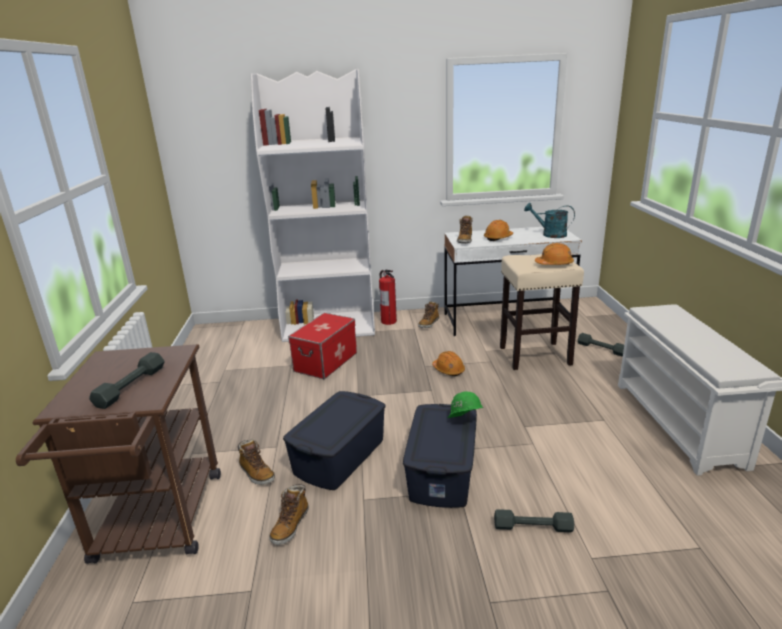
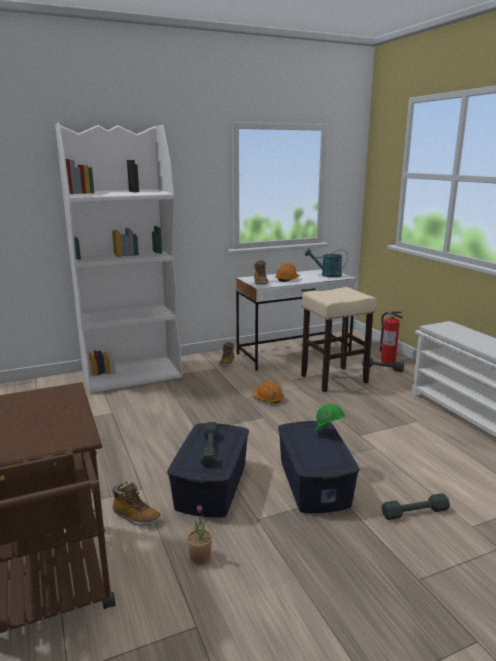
camera: 20 degrees left, 5 degrees down
(131, 386) = (42, 427): grey dumbbell -> grey dumbbell (210, 449)
(290, 525) = (200, 557): boot -> potted plant
(326, 362) = (147, 406): storage box -> none
(388, 321) = (188, 364): fire extinguisher -> fire extinguisher (387, 360)
(554, 264) = (351, 295): orange hard hat -> none

